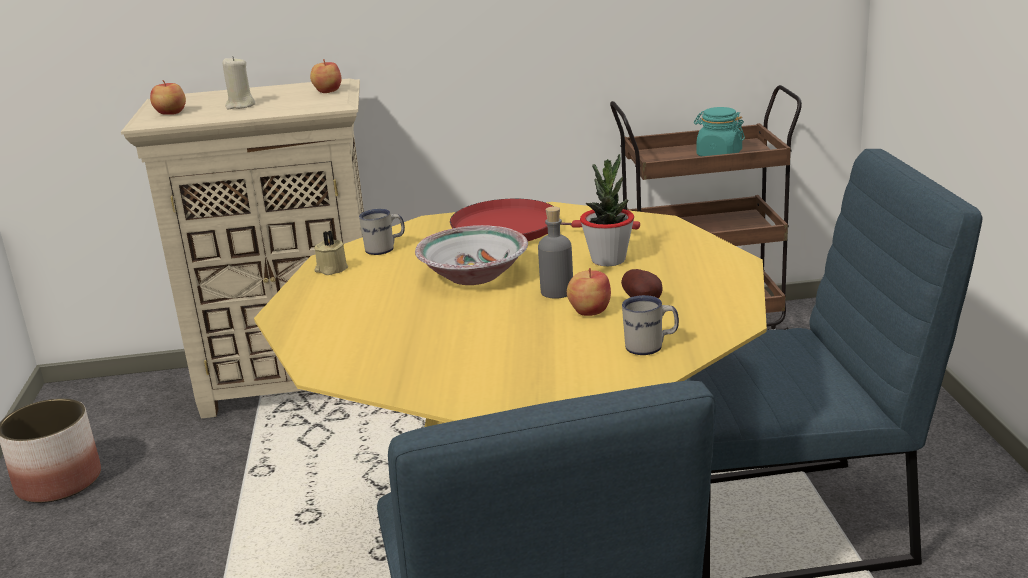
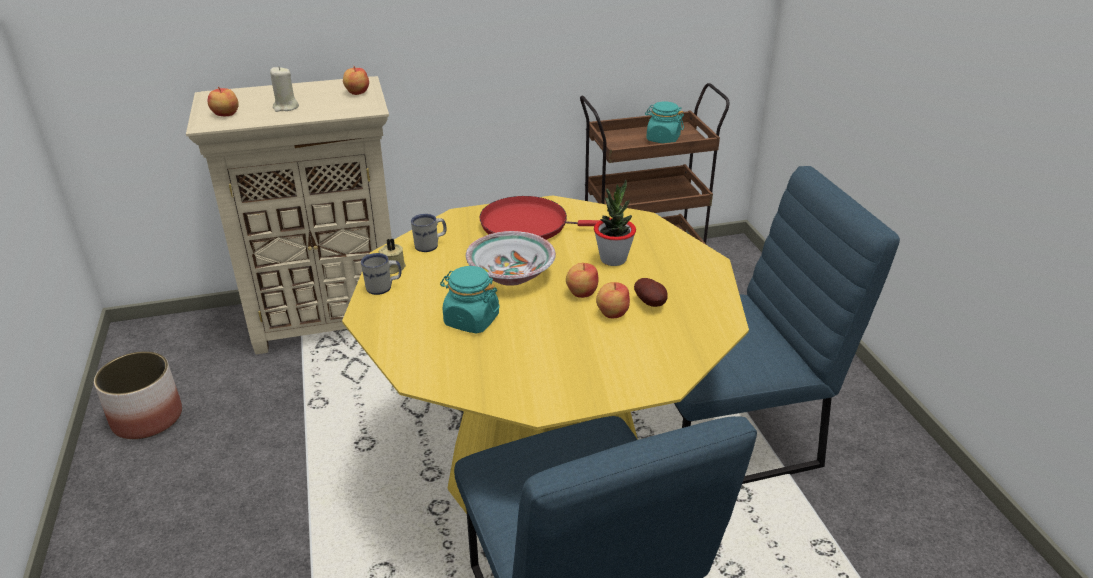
camera: 10 degrees left, 10 degrees up
(408, 318) = (471, 320): none -> turquoise jar
(557, 292) = (581, 292): grey bottle -> apple
(651, 347) = (668, 350): white mug -> white mug (383, 288)

